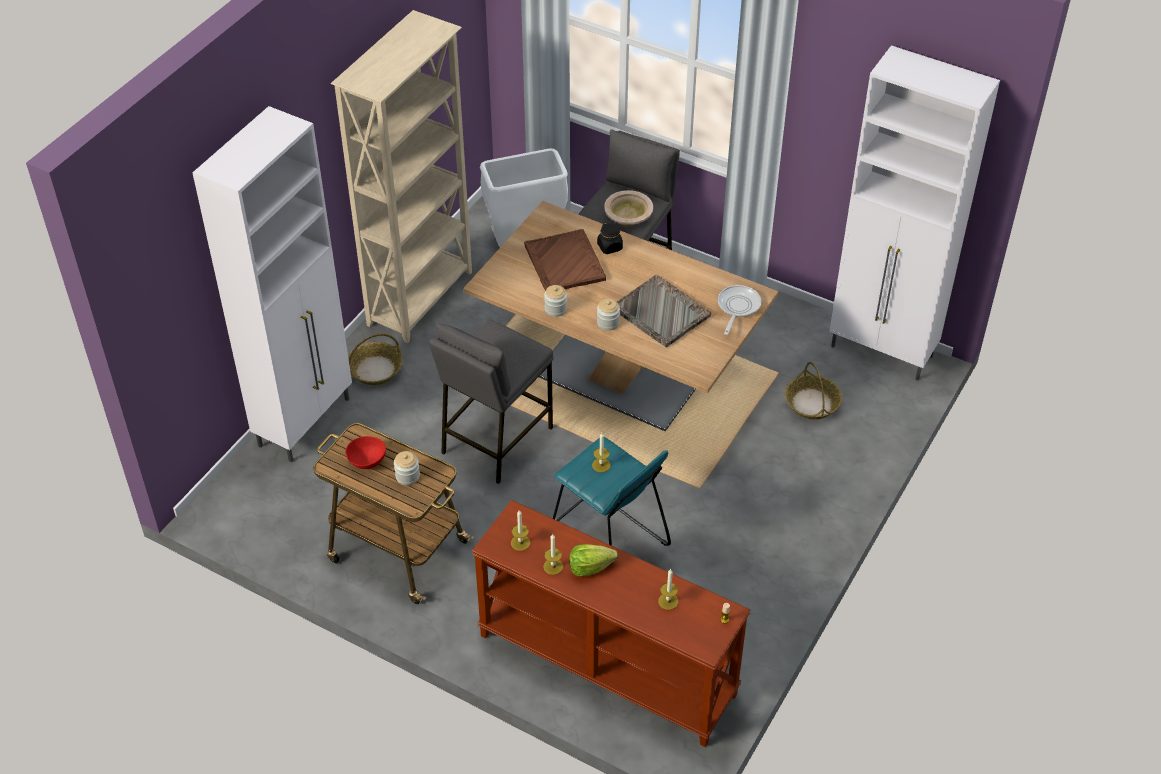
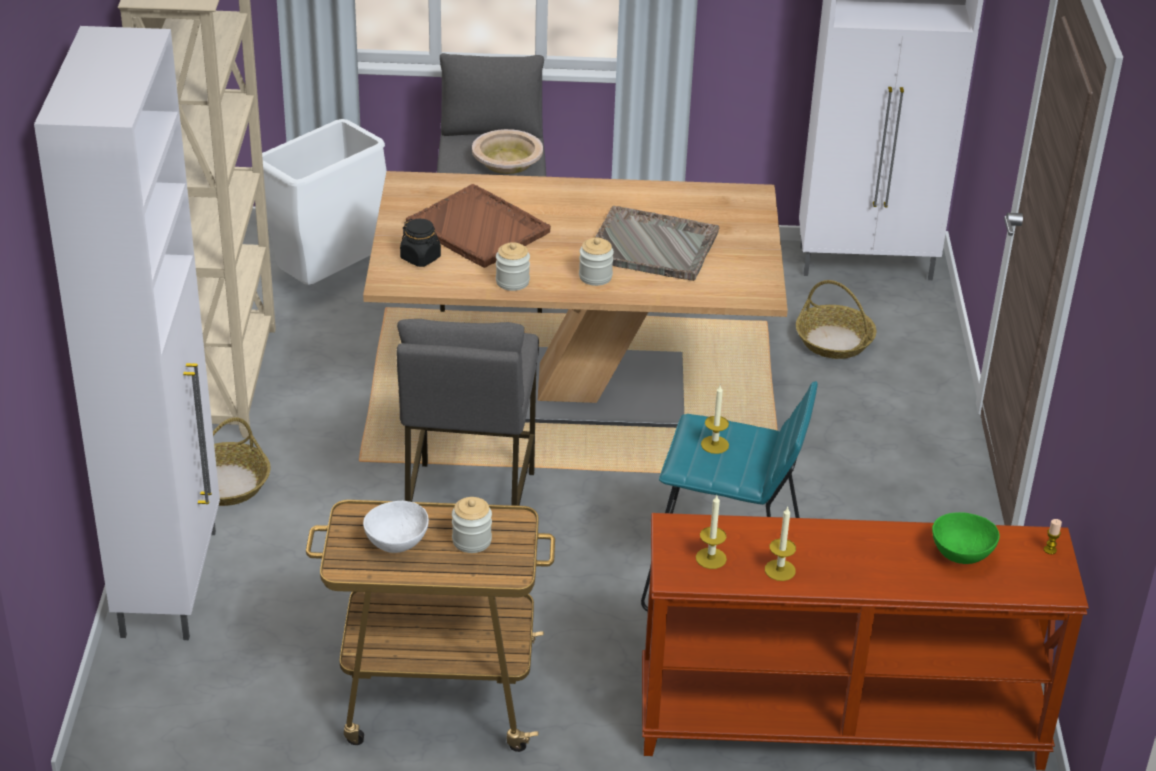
camera: 30 degrees left, 10 degrees down
(368, 462) = (398, 543): red bowl -> white bowl
(590, 567) = (829, 553): lettuce -> none
(610, 247) = (522, 196): black jar -> black jar (420, 258)
(668, 601) = (962, 555): candle -> green bowl
(737, 307) = (742, 215): frying pan -> none

